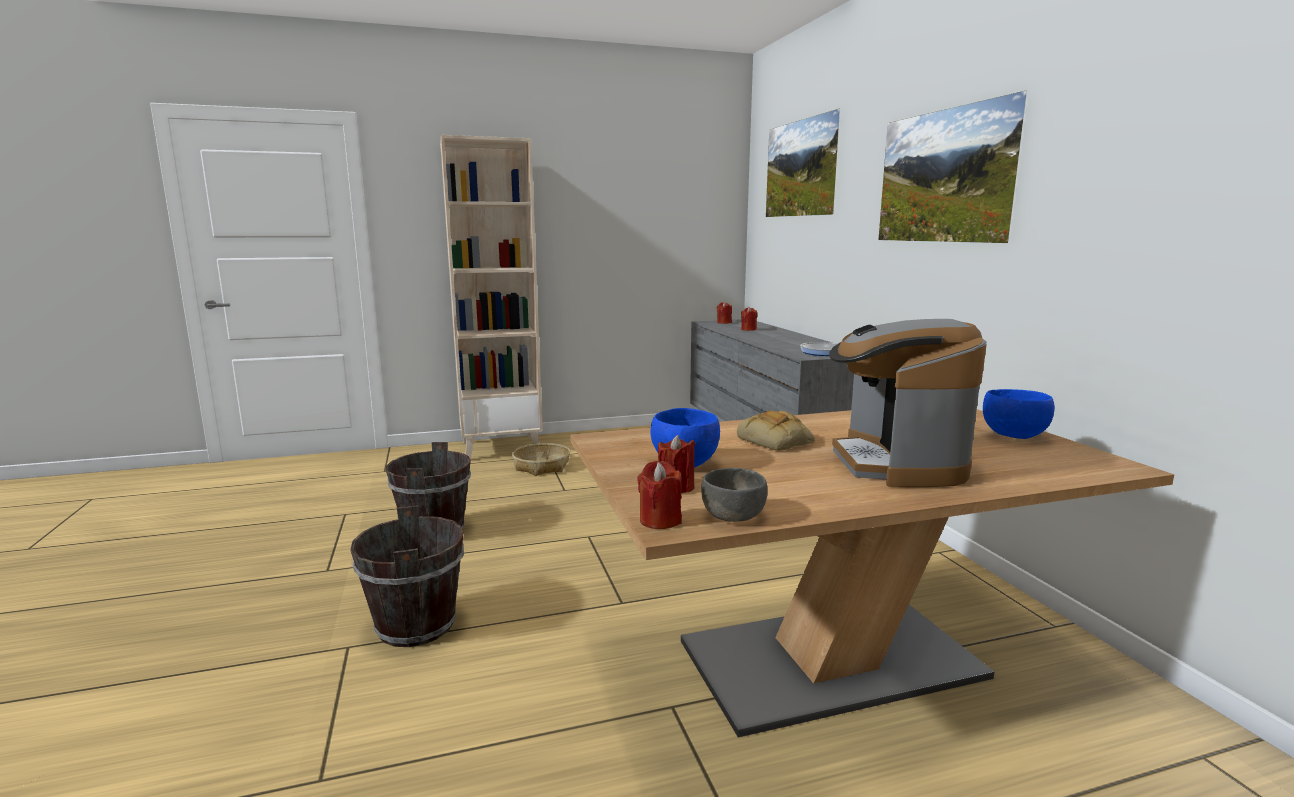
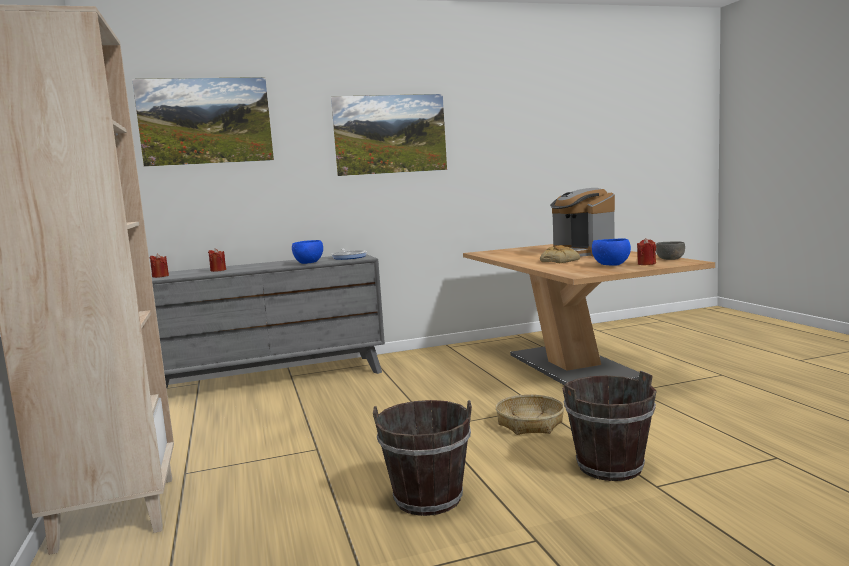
camera: 90 degrees left, 5 degrees down
(542, 466) = (228, 471): basket -> basket (530, 423)
(660, 520) = (688, 262): red candle -> none
(896, 464) = (582, 253): coffee machine -> coffee machine turned 60 degrees clockwise
(1014, 436) = (528, 248): blue bowl -> blue bowl (309, 263)

